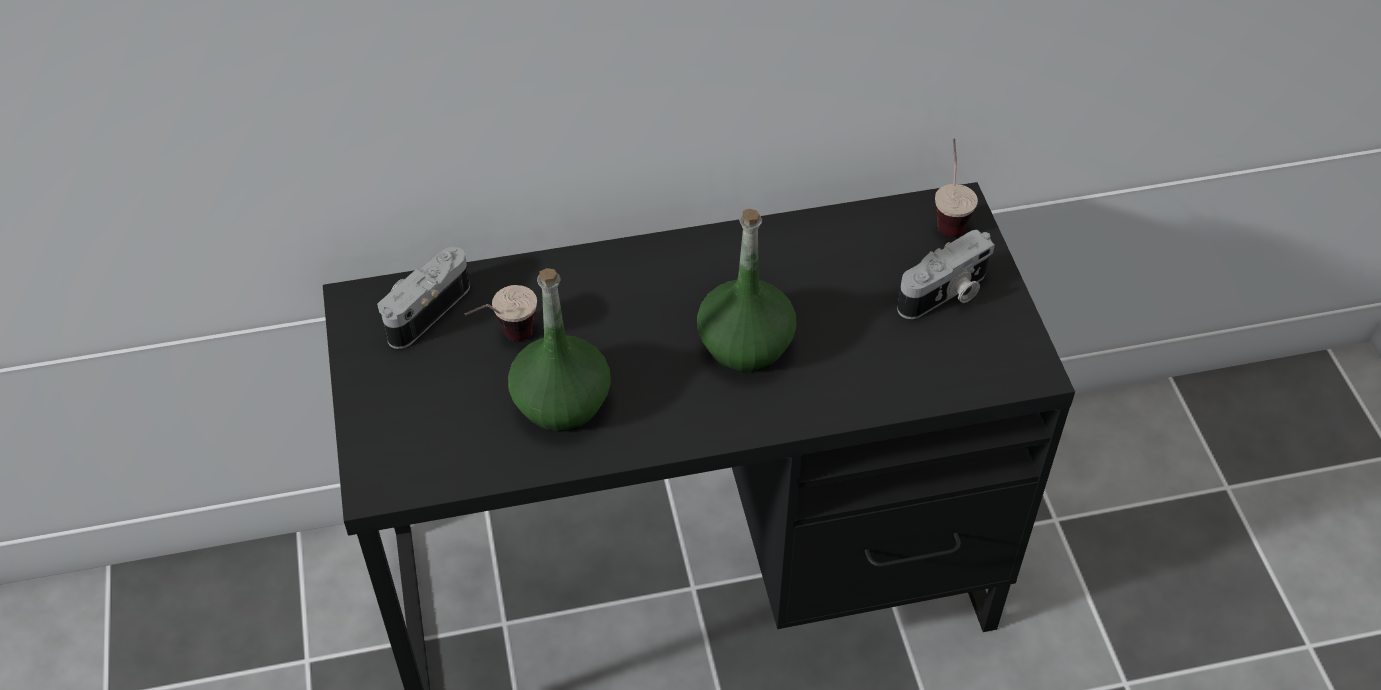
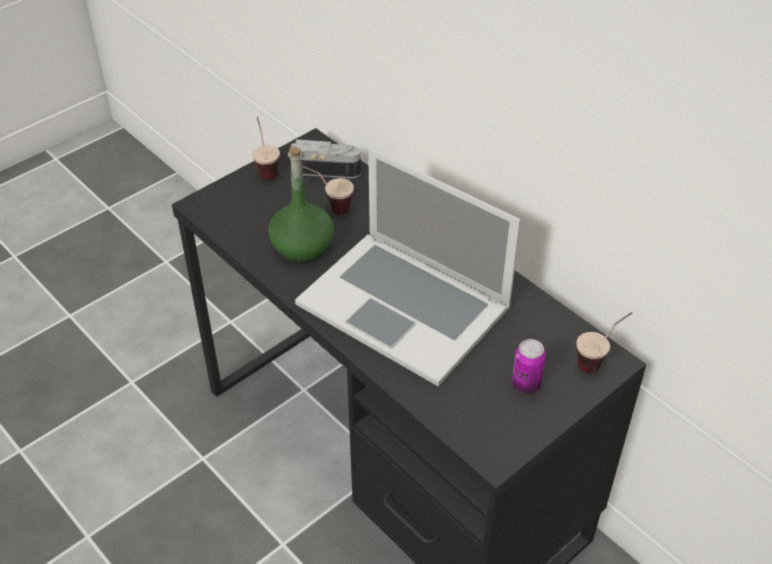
camera: 60 degrees right, 5 degrees down
(361, 376) = (266, 167): none -> cup
(745, 344) = (404, 304): green bottle -> laptop
(945, 294) = (525, 384): camera -> can

